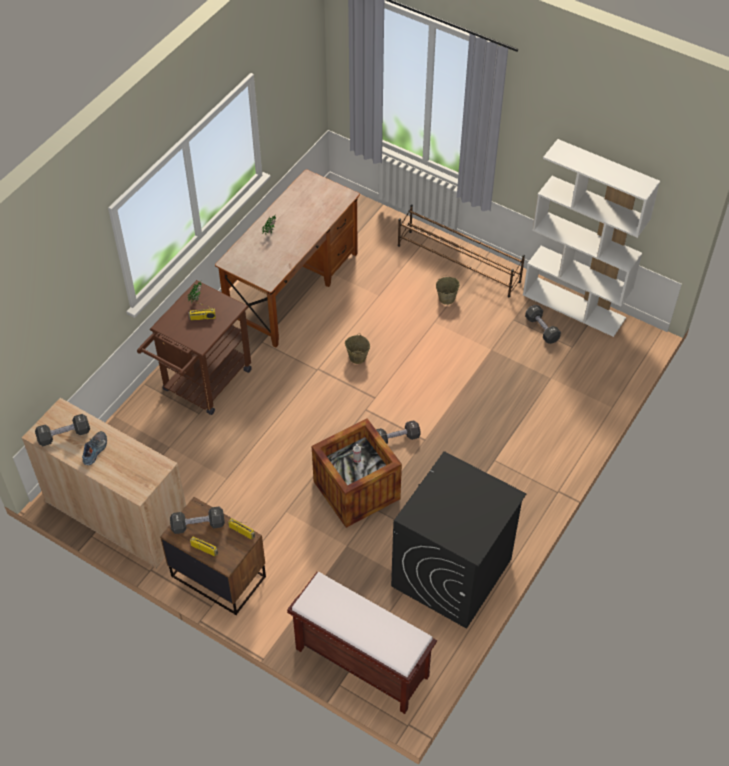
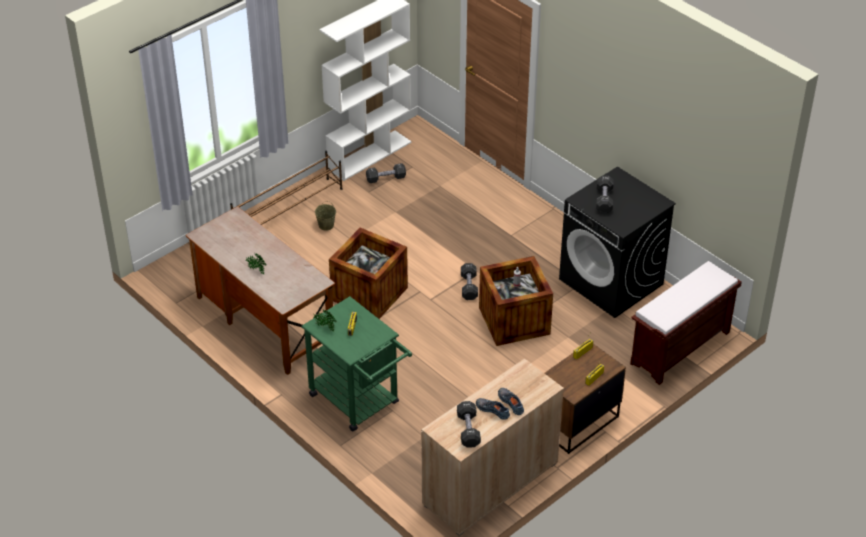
camera: 75 degrees left, 10 degrees down
(108, 464) = (512, 403): none -> shoe
(198, 525) = (568, 378): black dumbbell -> black dumbbell (604, 200)
(203, 385) = (359, 402): brown cart -> green cart
(357, 357) = (369, 294): beige bucket -> crate

